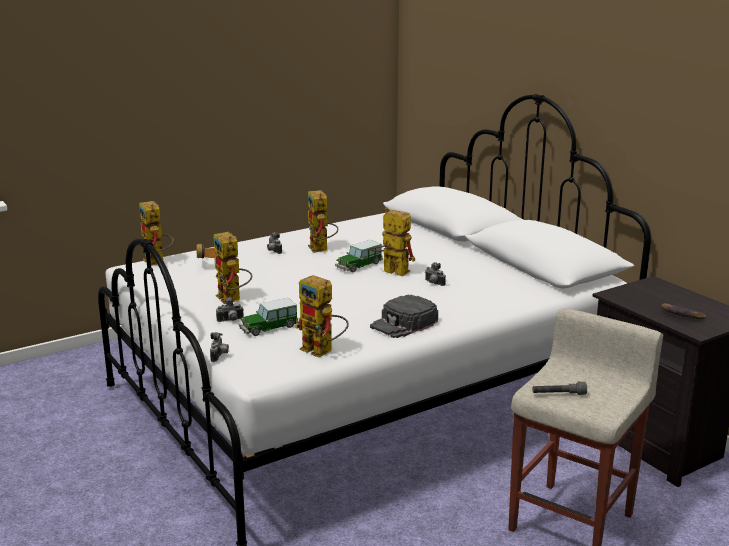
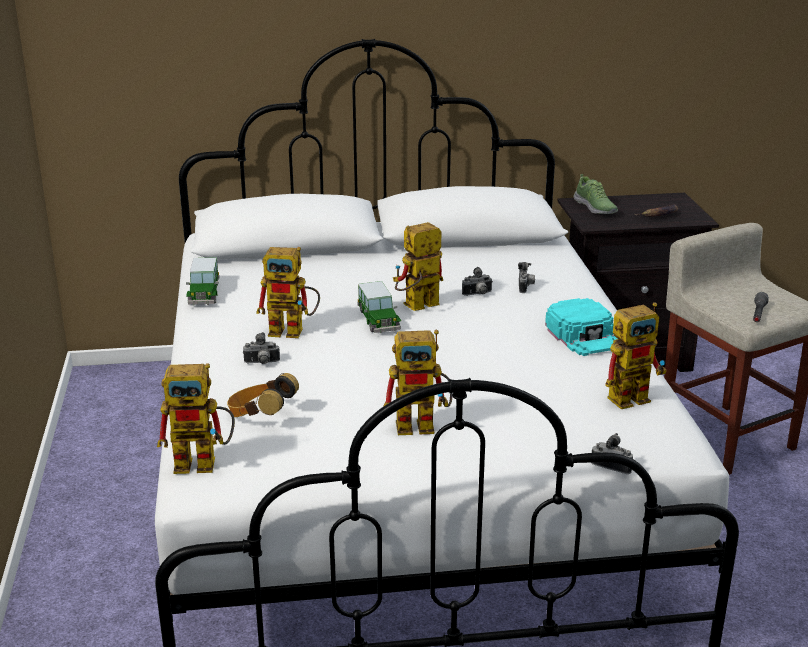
camera: 65 degrees left, 5 degrees up
(230, 321) = (498, 439): camera -> camera (525, 287)
(268, 328) = (541, 416): toy car -> toy car (204, 294)
(404, 323) = (584, 335): black cap -> turquoise cap
(653, 290) = (595, 208): none -> shoe

